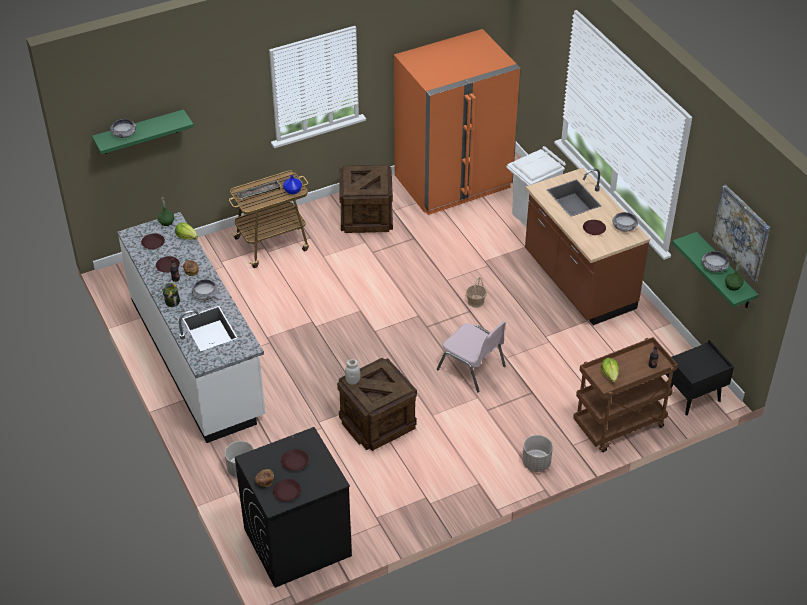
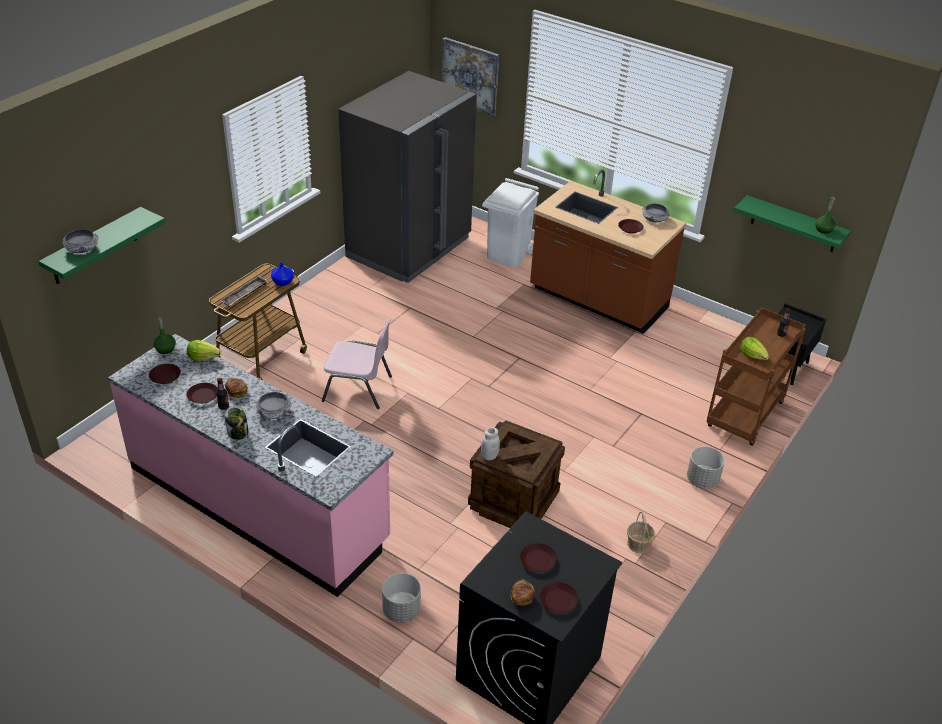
camera: 30 degrees left, 5 degrees down
(197, 357) = (258, 503): white counter -> pink counter
(366, 216) = (345, 301): crate -> none
(453, 182) = (409, 247): orange fridge -> grey fridge
(472, 368) = (566, 410): pink chair -> pink chair (358, 388)
(475, 301) = (517, 347): basket -> basket (638, 544)
(714, 266) = (791, 218): bowl -> none
(741, 232) = (821, 170): picture -> picture (470, 76)

